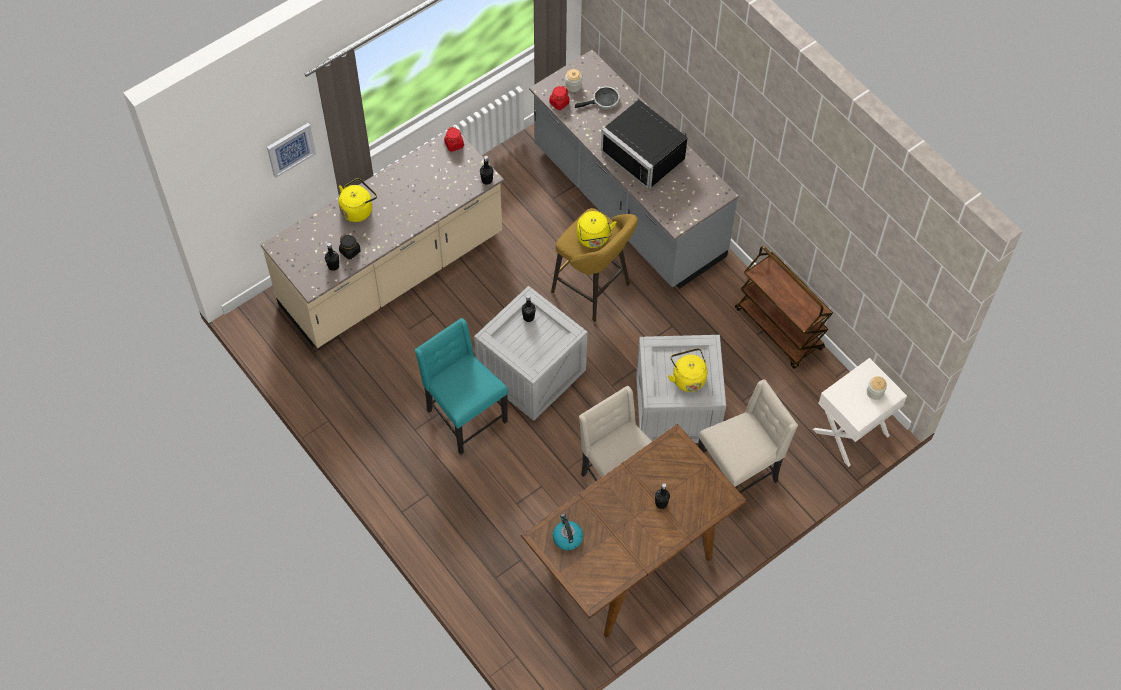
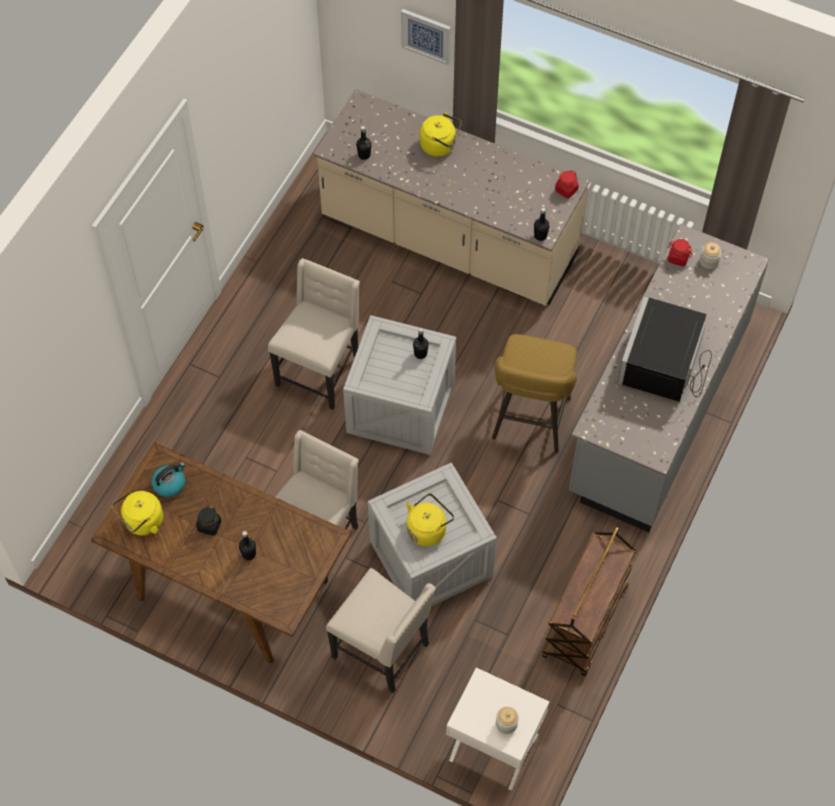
camera: 65 degrees right, 0 degrees up
(350, 251) = (388, 161): black jar -> black jar (209, 525)
(464, 416) = (320, 370): turquoise chair -> beige chair
(593, 239) = (534, 364): yellow kettle -> yellow kettle (142, 522)
(603, 101) = (707, 297): frying pan -> none

